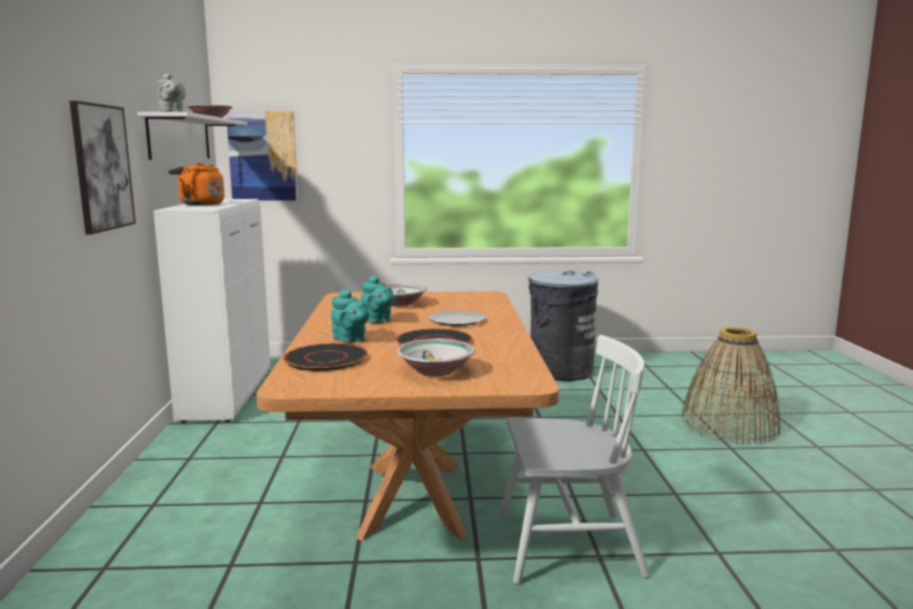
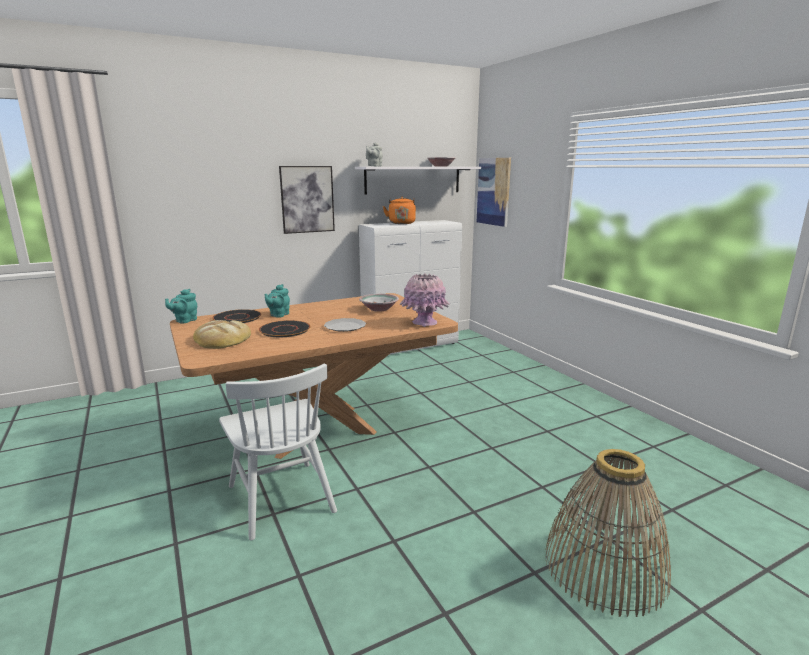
camera: 65 degrees right, 5 degrees up
(377, 321) = (327, 312): turquoise teapot -> turquoise teapot (184, 321)
(436, 370) = (222, 339): bowl -> bread
(483, 298) = (424, 323): none -> pink vase
(560, 371) = (620, 437): grey trash can -> none

